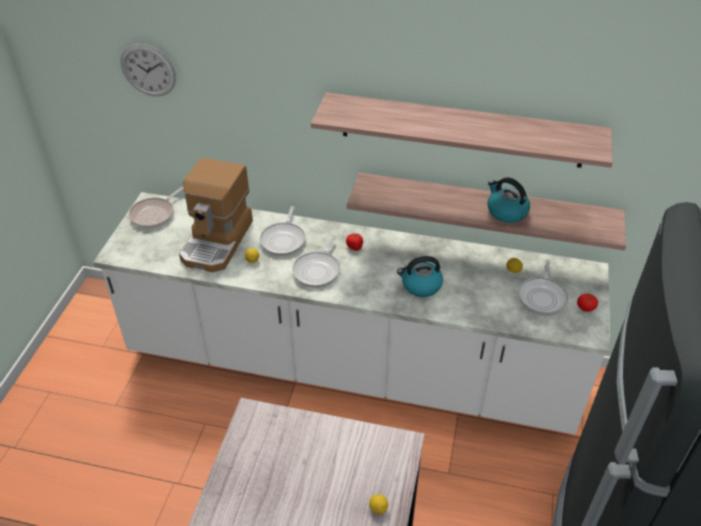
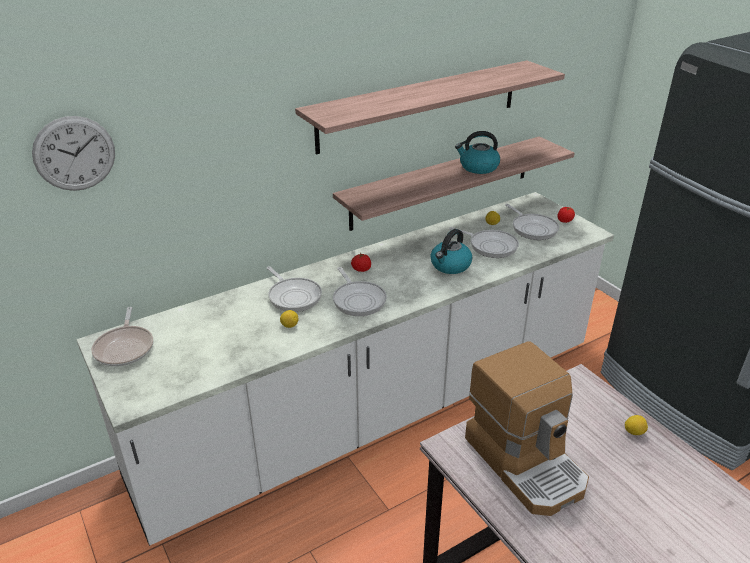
camera: 45 degrees left, 10 degrees down
(218, 241) = (232, 331): coffee machine -> coffee machine (526, 462)
(479, 289) = (490, 246): none -> frying pan

